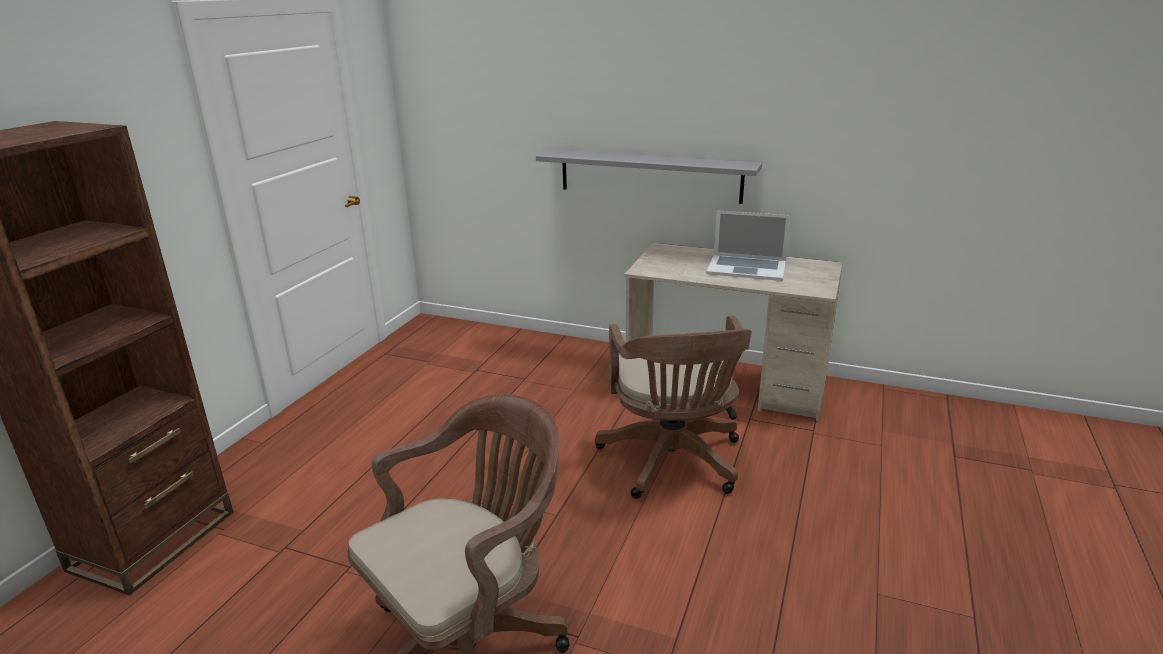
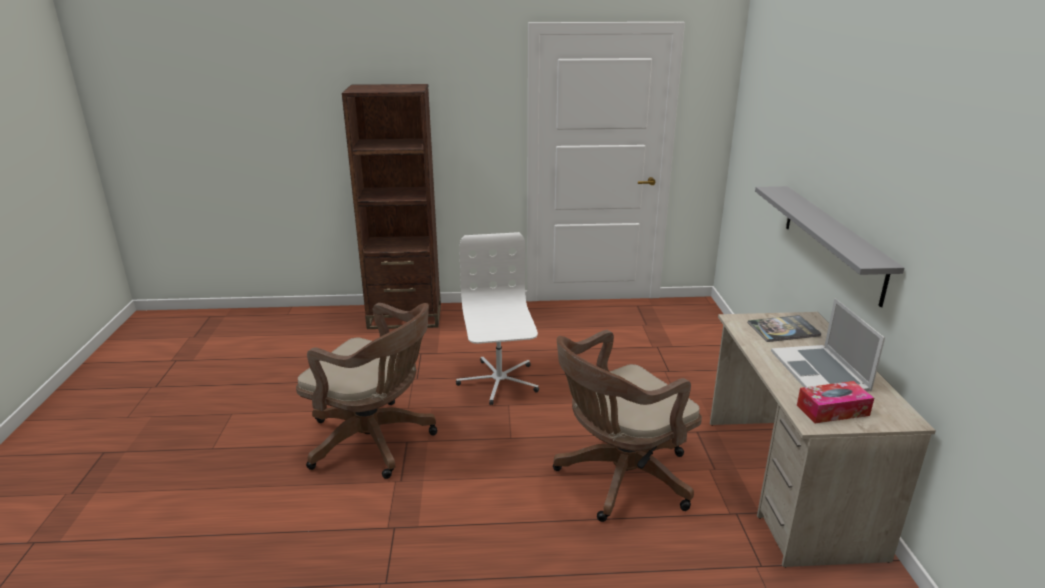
camera: 65 degrees right, 0 degrees up
(433, 493) = (498, 381): none -> white office chair
(674, 260) = (783, 329): none -> book
(806, 280) = (832, 410): none -> tissue box

